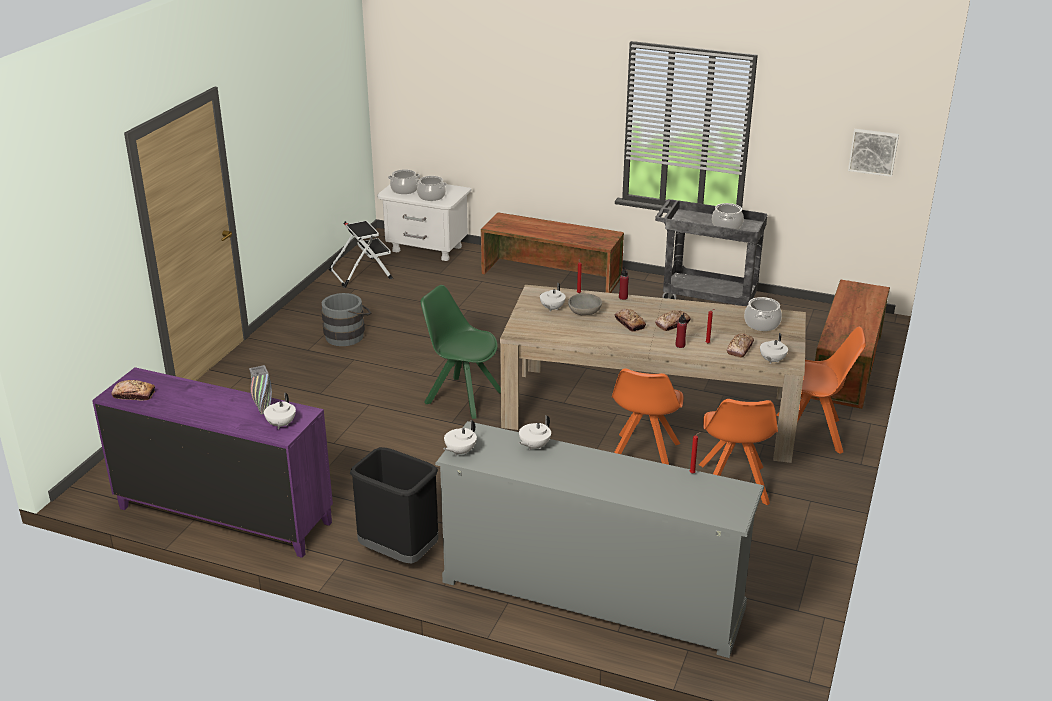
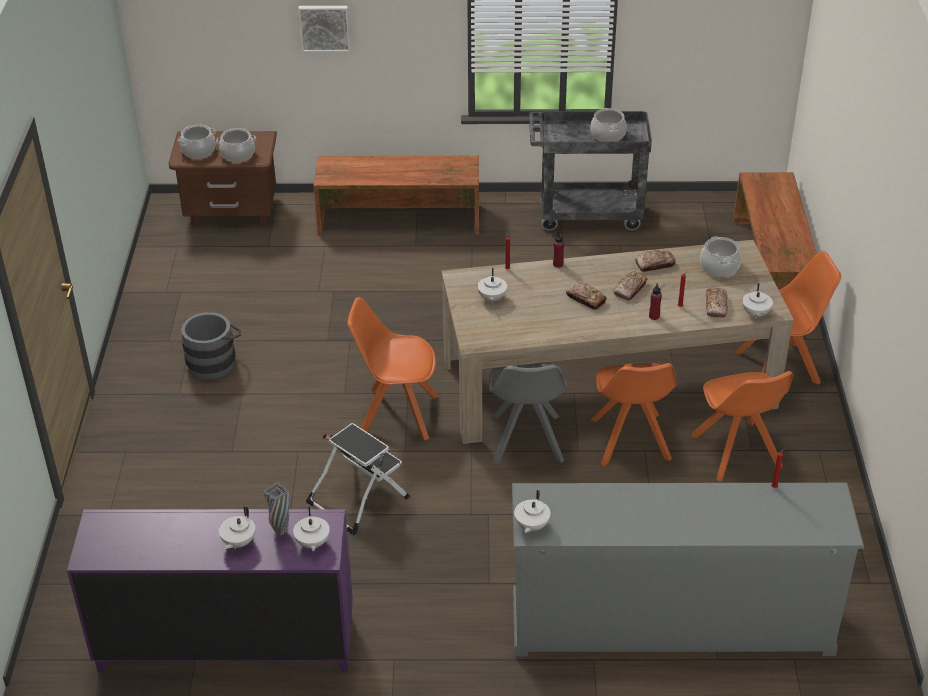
camera: 20 degrees left, 10 degrees up
(134, 395) = (112, 549): bread -> bread (655, 264)
(361, 272) = (173, 266): step ladder -> step ladder (358, 496)
(399, 552) = (448, 633): black trash can -> none
(426, 250) = (231, 214): white nightstand -> brown nightstand
(462, 397) = (396, 413): green chair -> orange chair
(534, 446) = (602, 497): white teapot -> white teapot (238, 542)
(554, 437) = (526, 441): none -> grey chair
(584, 313) = (529, 296): grey bowl -> none
(873, 151) = (757, 27): picture -> picture (324, 27)

